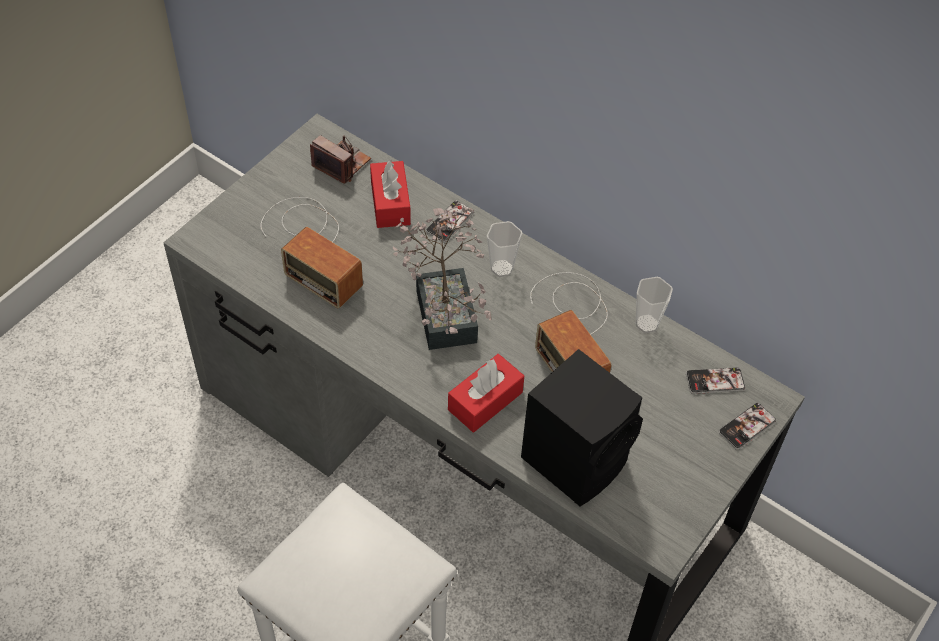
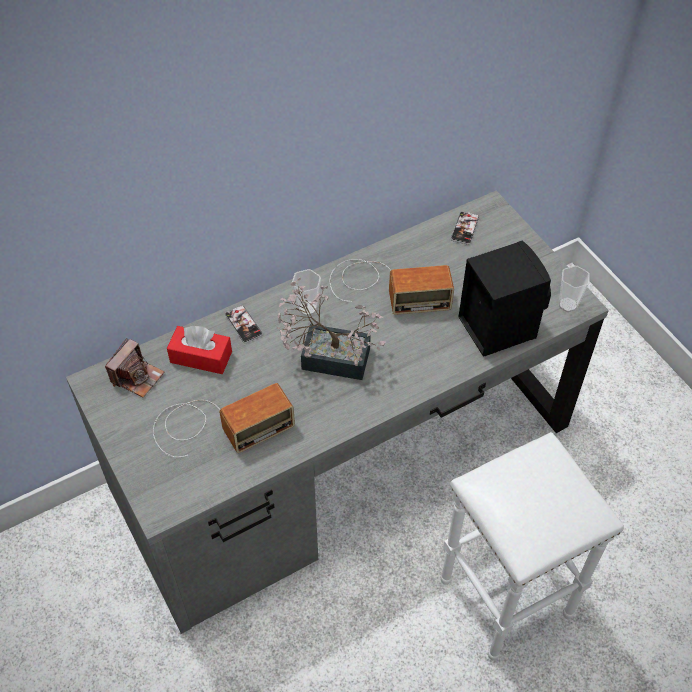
camera: 65 degrees left, 0 degrees up
(341, 164) = (137, 377): camera -> camera turned 150 degrees clockwise
(485, 401) = (425, 361): red tissue box -> none
(647, 324) = (400, 245): cup -> cup (567, 305)
(747, 426) = (507, 227): phone -> none

